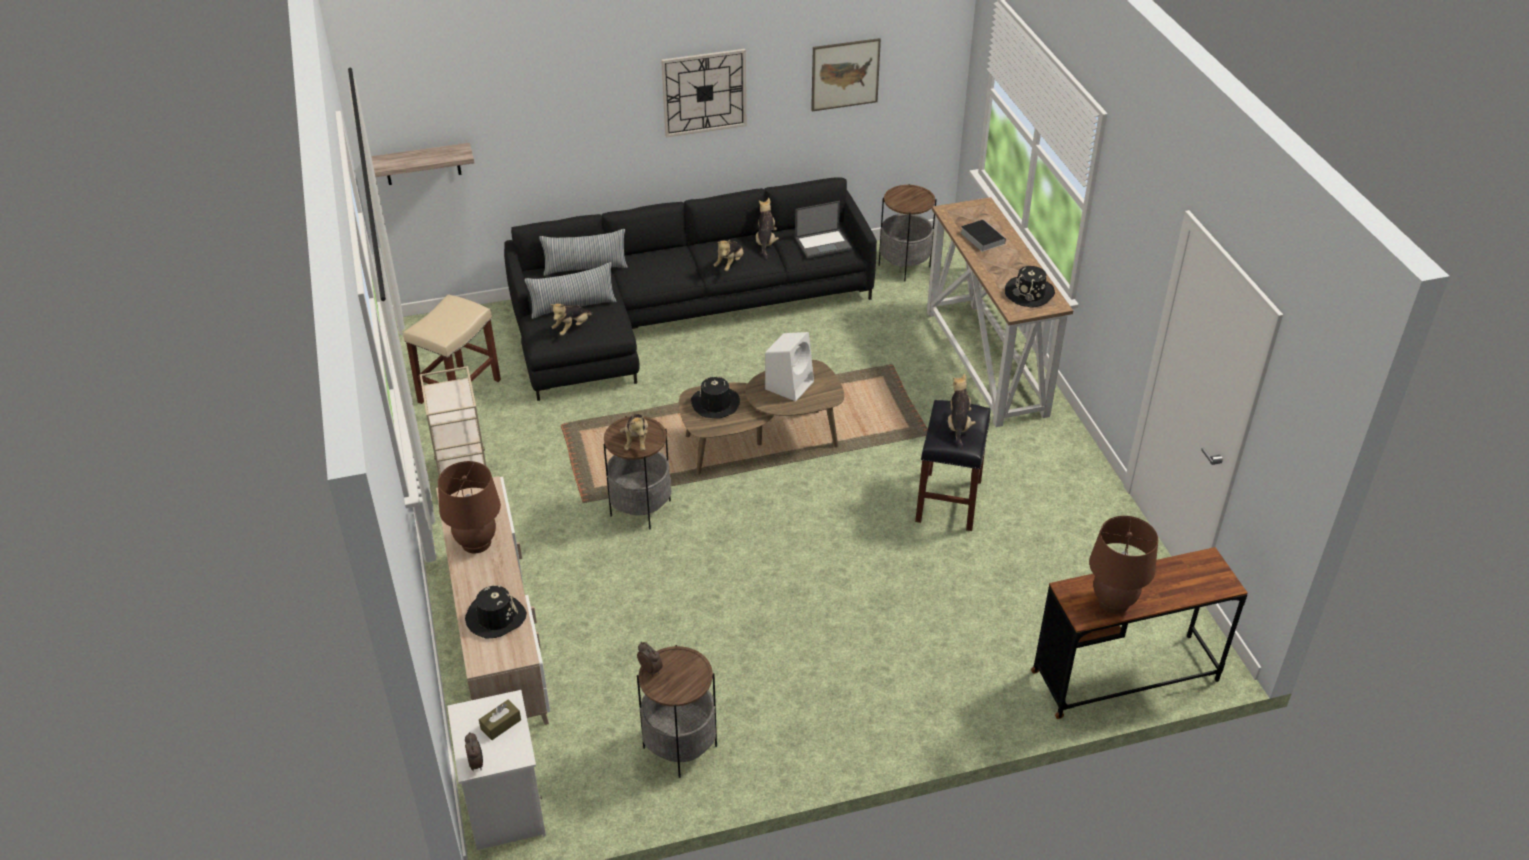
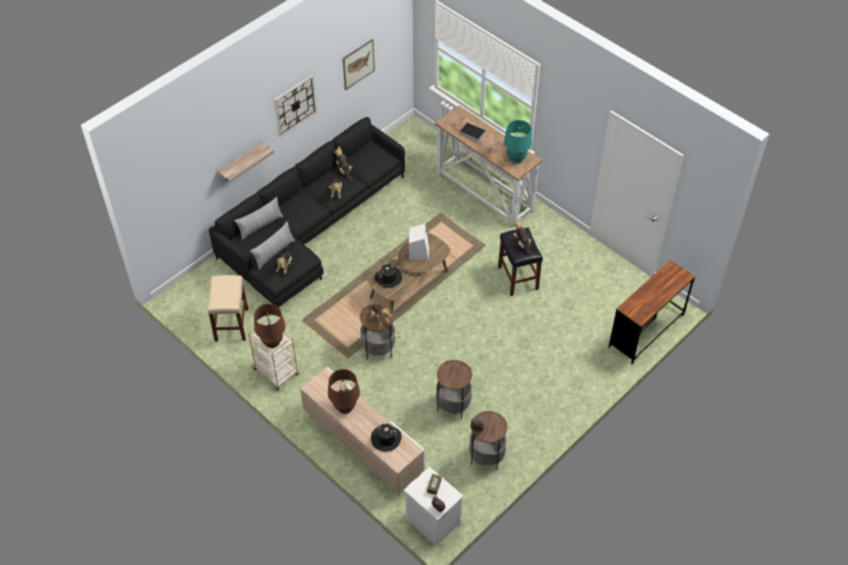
camera: 30 degrees left, 10 degrees up
(422, 164) = (164, 209): shelf -> shelf (241, 162)
(823, 243) = (374, 159): laptop -> none
(904, 266) = (406, 149): side table -> side table (453, 405)
(1029, 293) = (516, 158): black hat -> turquoise table lamp
(1113, 601) = (647, 305): brown table lamp -> brown table lamp (272, 341)

